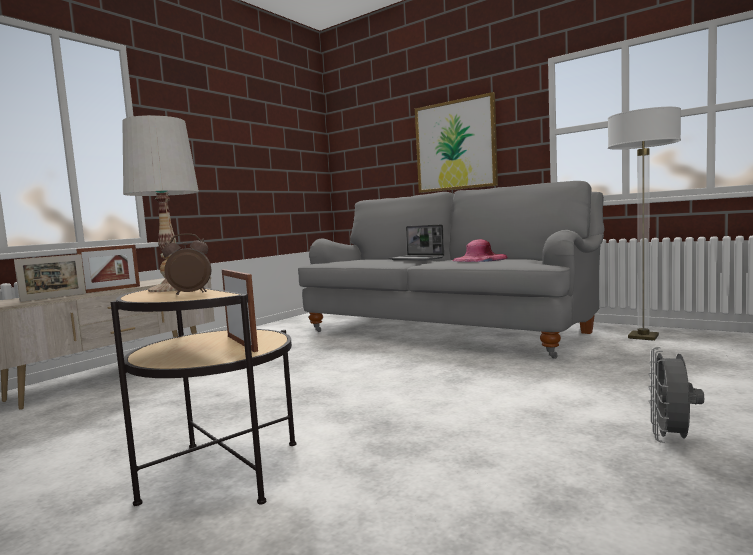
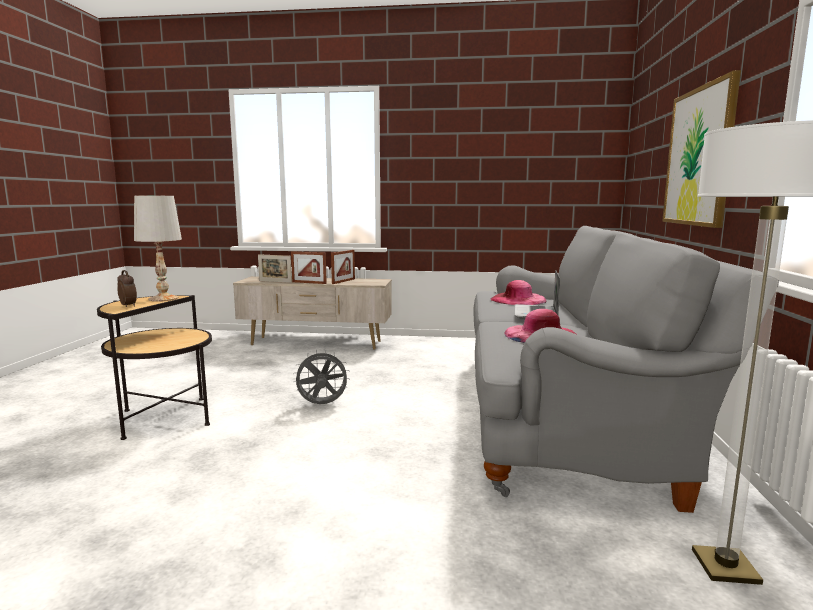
camera: 60 degrees right, 5 degrees up
(241, 343) = (161, 343): picture frame -> picture frame (343, 281)
(365, 259) = (518, 299): none -> pink hat
(671, 439) = (237, 600): grey fan -> grey fan (322, 405)

